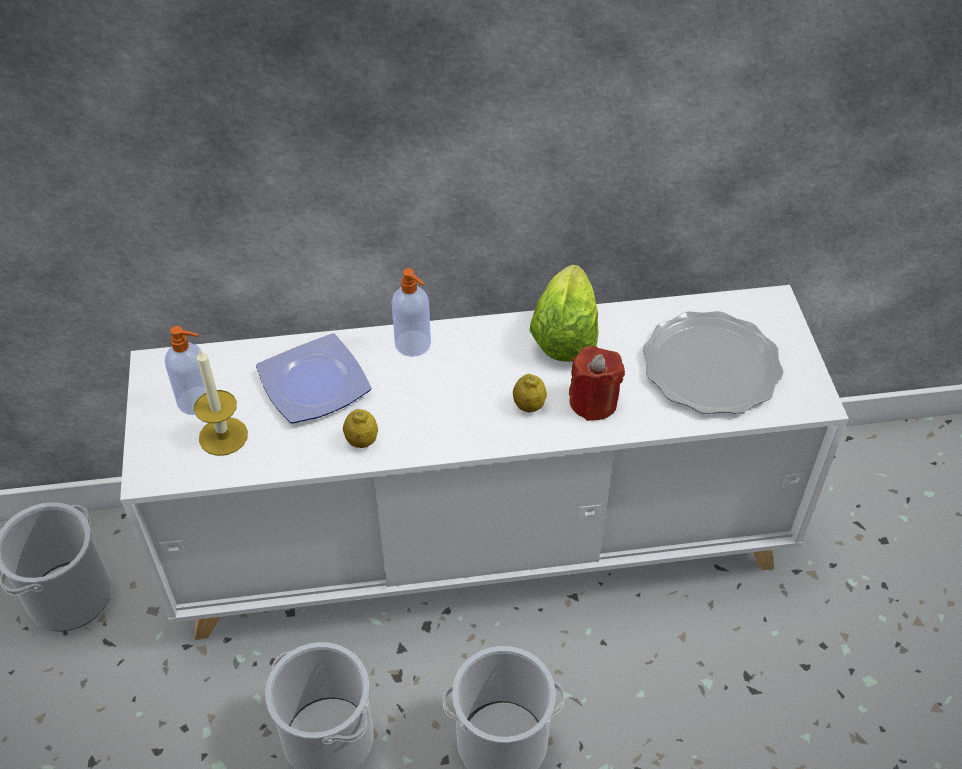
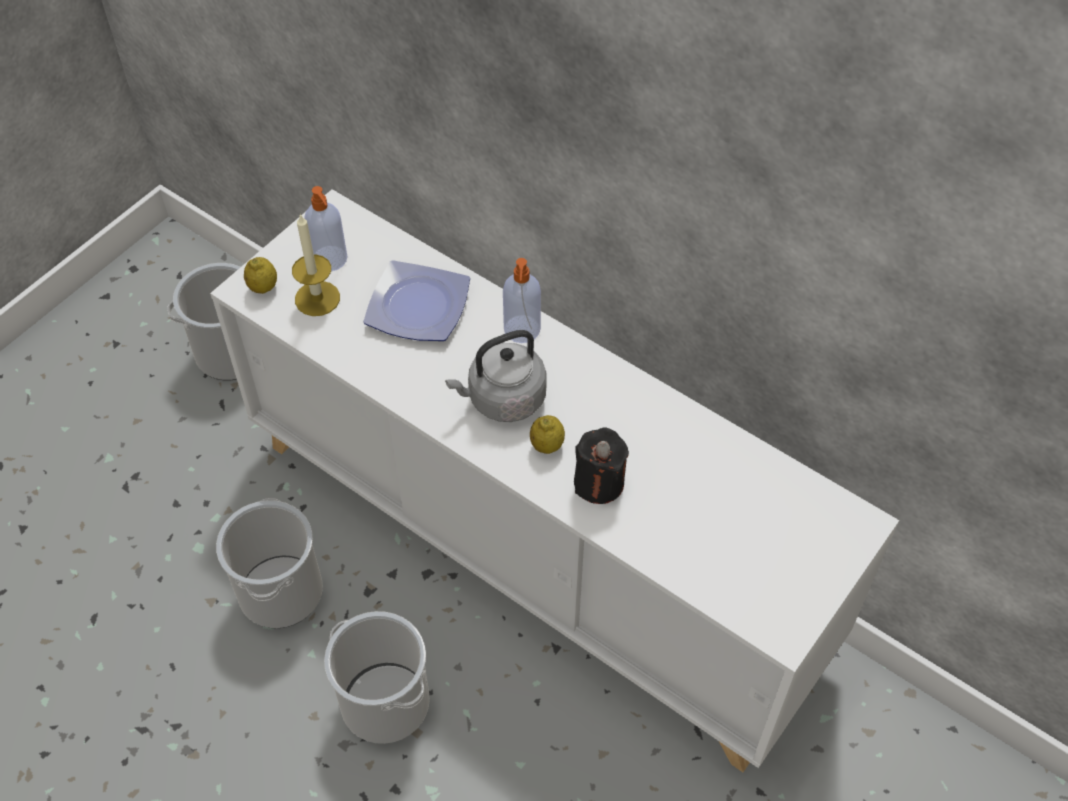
camera: 45 degrees right, 5 degrees up
(362, 441) = (399, 375): lemon -> lemon (263, 287)
(459, 399) = (503, 399): none -> grey kettle
(565, 335) = (644, 412): lettuce -> none
(593, 402) = (599, 483): red candle -> black candle
(710, 367) = (730, 533): plate -> none

